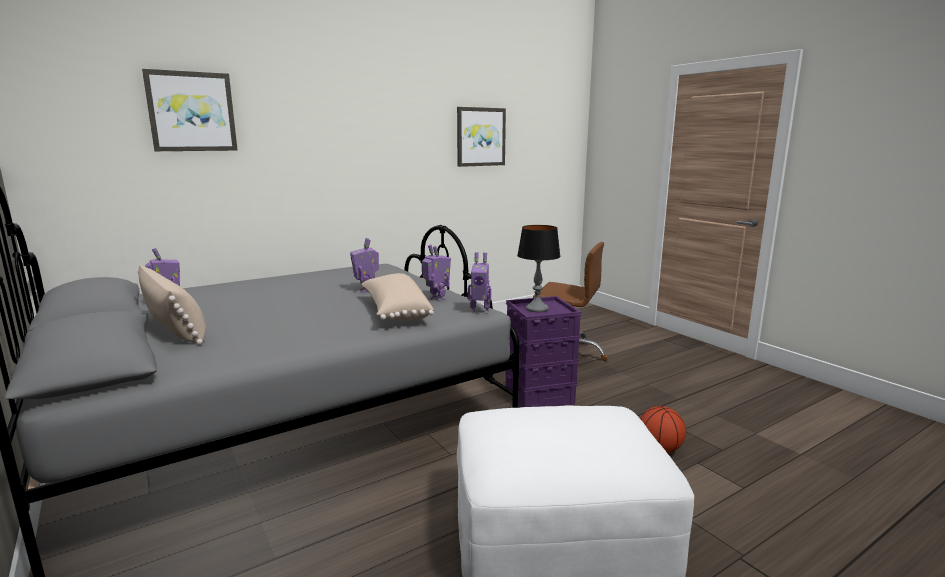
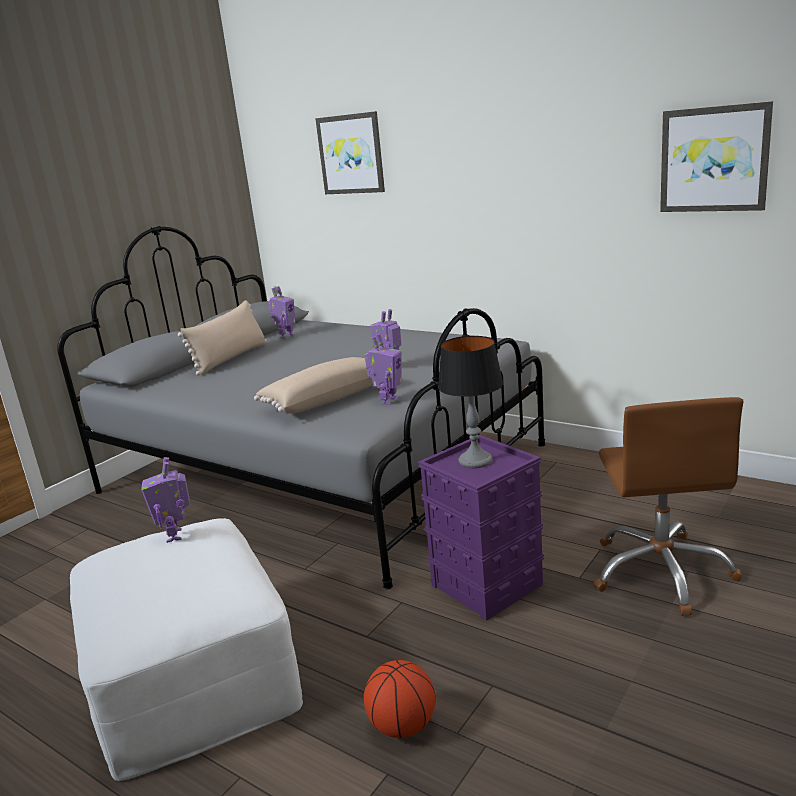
camera: 70 degrees right, 5 degrees up
(480, 311) = (357, 430): toy robot -> toy robot (176, 535)

